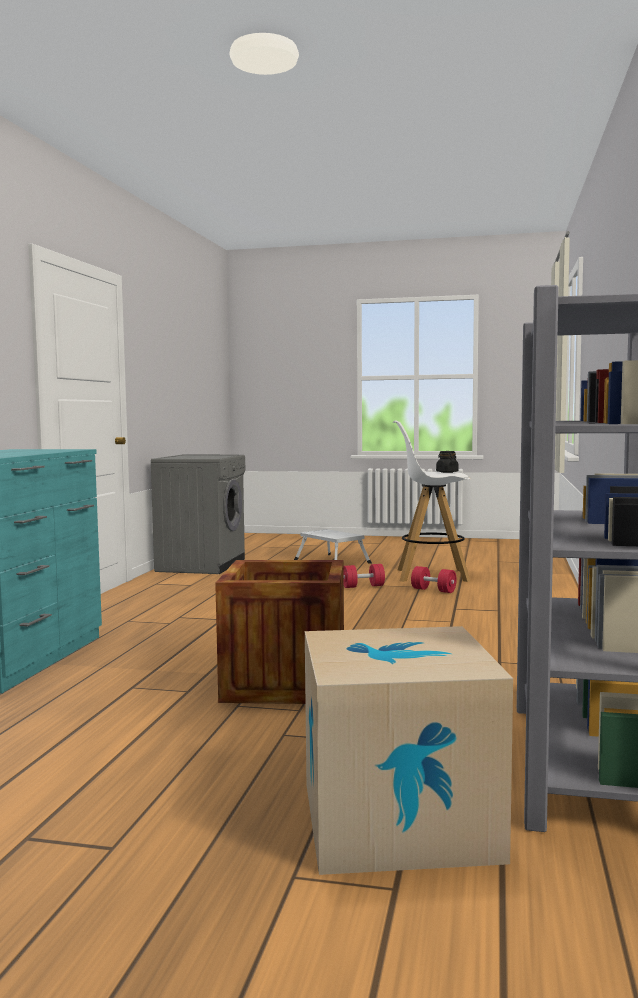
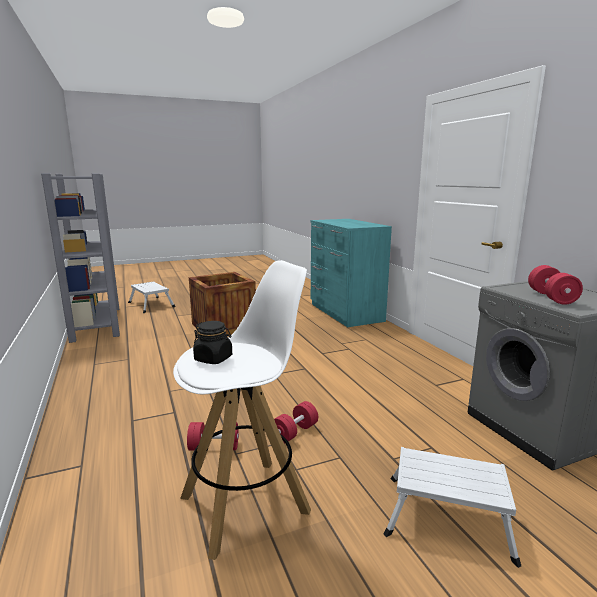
camera: 145 degrees right, 10 degrees up
(214, 456) = (551, 297): none -> red dumbbell
(398, 820) = (151, 304): cardboard box -> white step ladder

